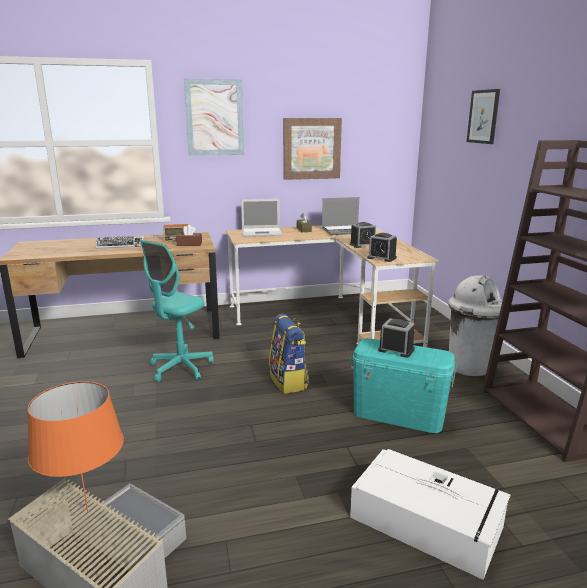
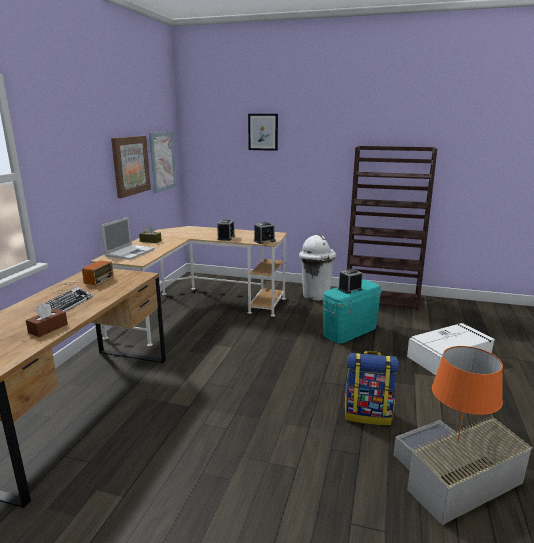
camera: 60 degrees left, 0 degrees up
(181, 368) = (200, 391): turquoise office chair -> none
(189, 244) = (126, 279): brown tissue box -> brown tissue box (48, 328)
(214, 117) = (64, 141): picture -> picture (162, 161)
(289, 381) = (276, 351): backpack -> backpack (368, 414)
(344, 231) = (178, 233): laptop -> none

